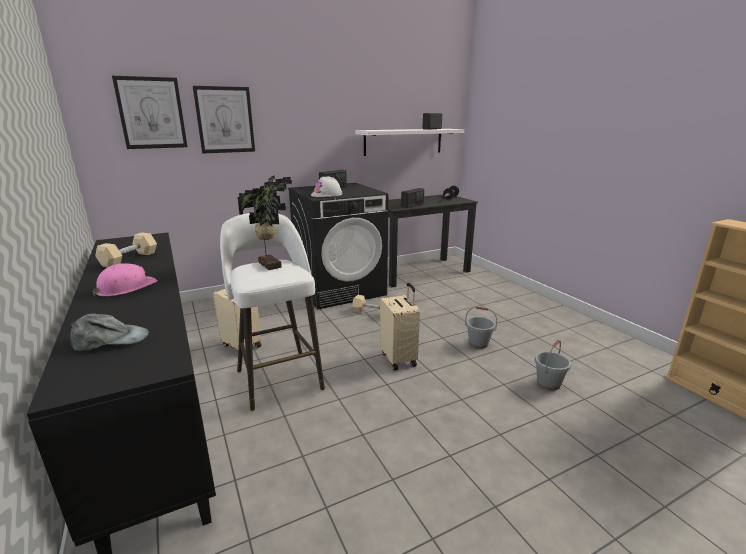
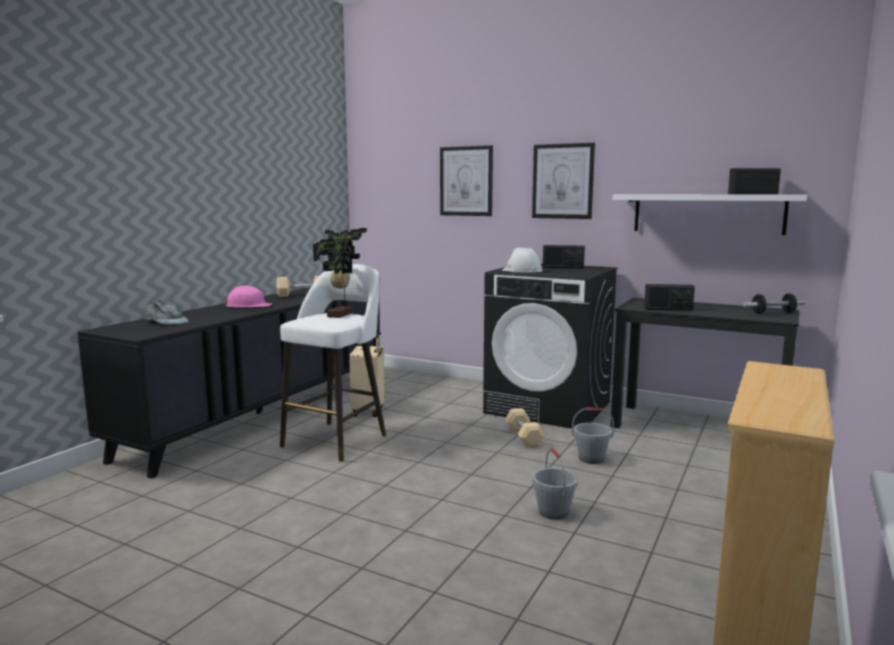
camera: 55 degrees right, 10 degrees down
(151, 113) = (405, 175): picture -> picture (563, 181)
(399, 359) = (443, 477): beige suitcase -> none
(548, 384) = (519, 582): grey bucket -> grey bucket (591, 459)

